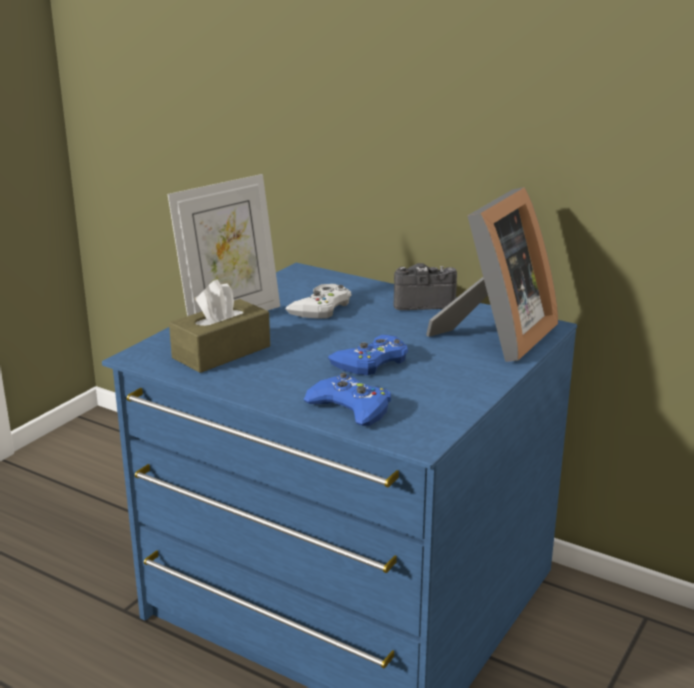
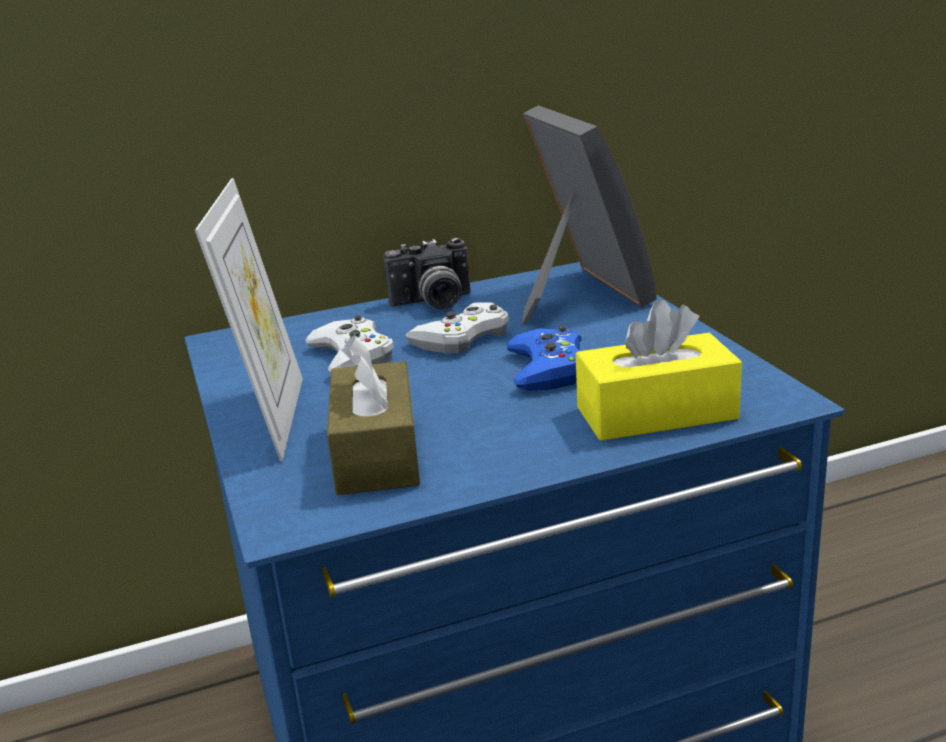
camera: 50 degrees left, 0 degrees up
(351, 408) = (656, 413): blue game controller -> yellow tissue box
(384, 326) = (462, 338): none -> white game controller
(422, 302) = (433, 303): camera -> camera turned 135 degrees counterclockwise

